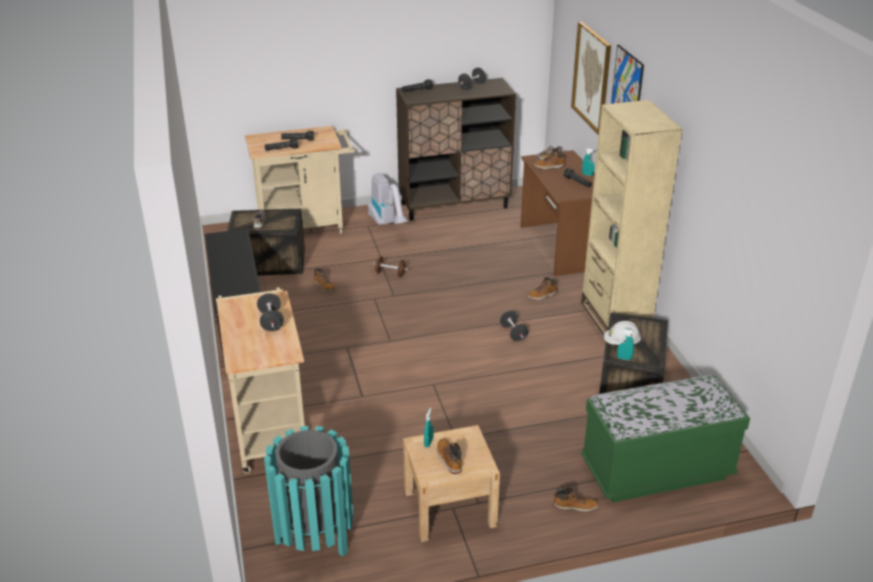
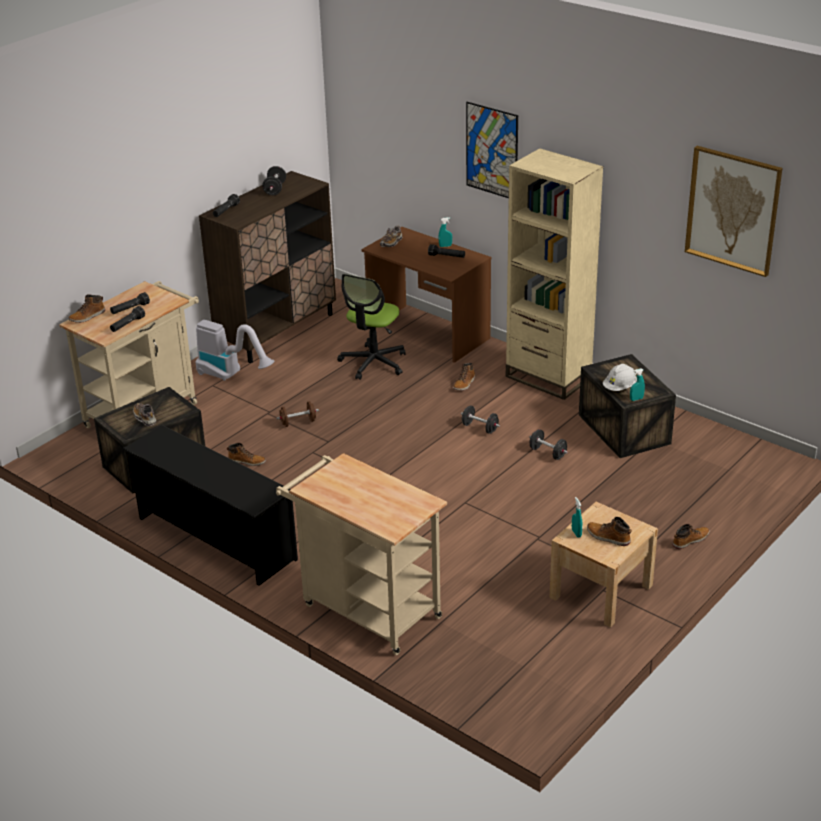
camera: 35 degrees left, 0 degrees up
(271, 321) = (370, 484): black dumbbell -> black dumbbell (548, 453)
(315, 536) = (522, 669): turquoise trash can -> none
(493, 253) = (373, 363): none -> office chair
(549, 166) = (401, 250): boot -> boot (87, 317)
(592, 77) = (421, 143): picture -> picture (733, 210)
(657, 470) = (716, 485): green bench -> none

